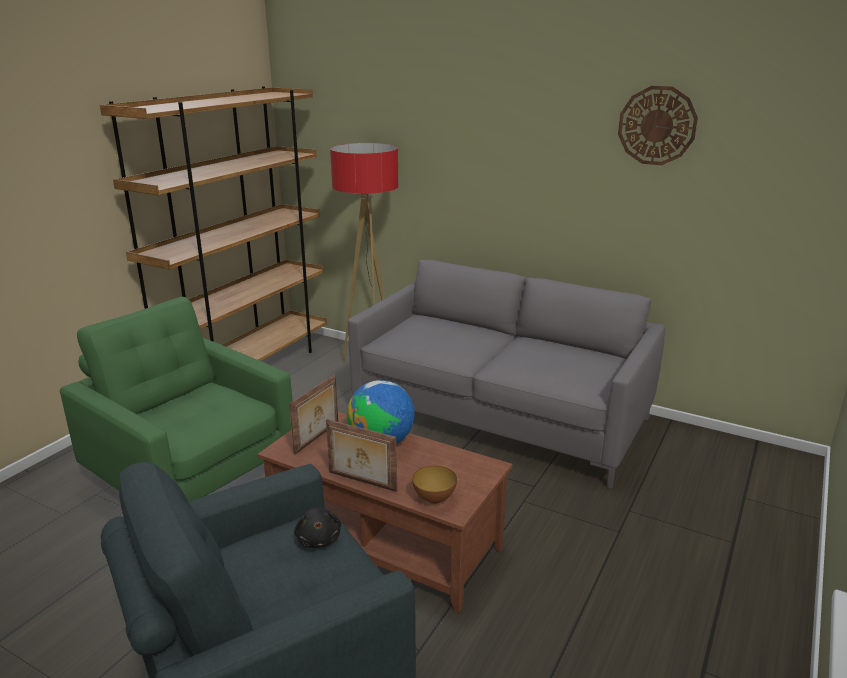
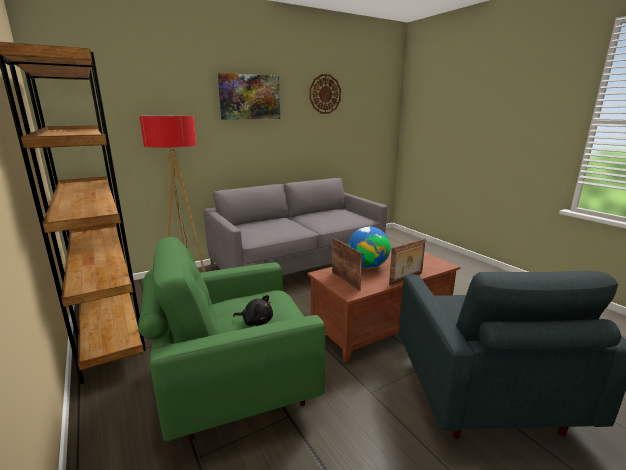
camera: 60 degrees left, 5 degrees down
(318, 539) = (456, 301): black plush toy -> black plush toy (256, 321)
(434, 499) = (433, 266): bowl -> none
(505, 124) = (250, 97): none -> picture

